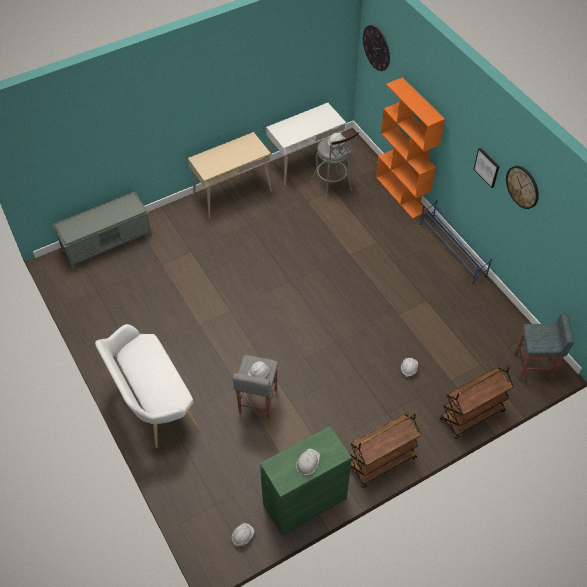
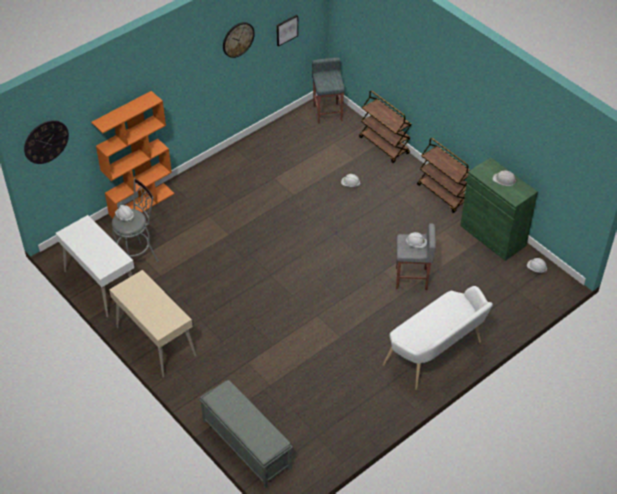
camera: 100 degrees left, 5 degrees down
(452, 250) = (210, 164): blue shoe rack -> none
(487, 167) = (203, 69): picture -> picture (286, 30)

